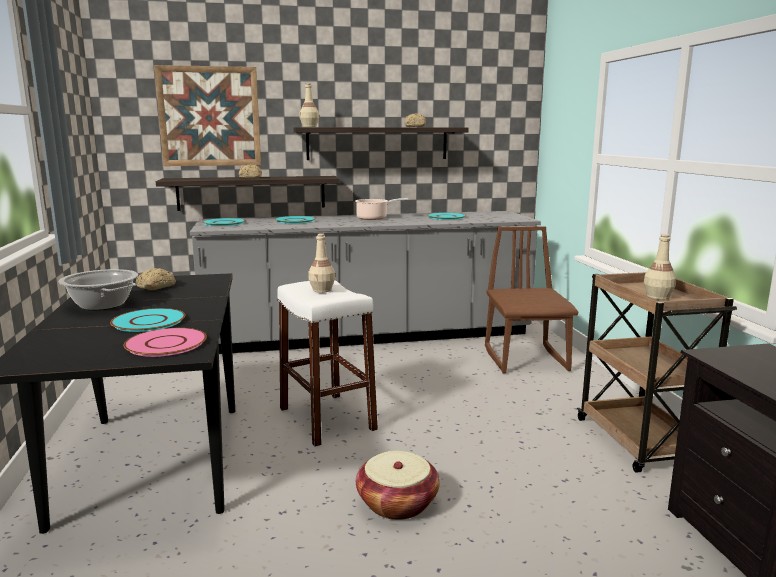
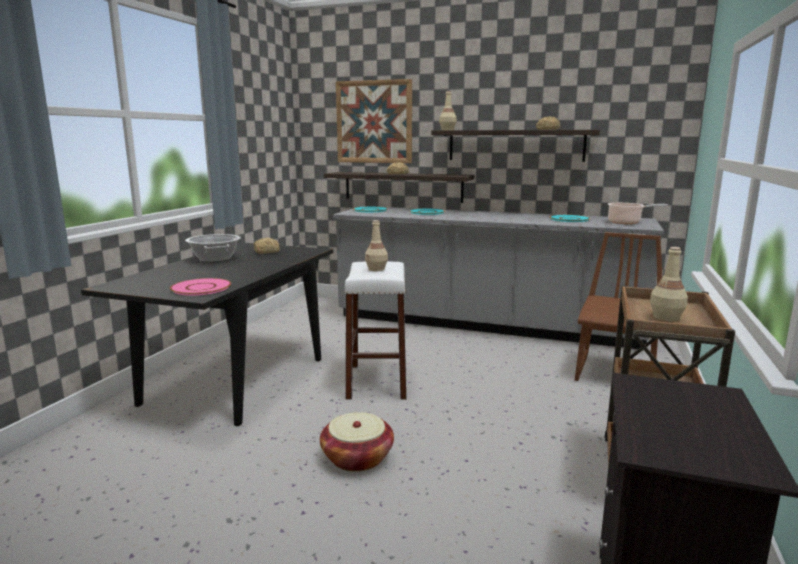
camera: 30 degrees right, 0 degrees up
(148, 321) = (219, 273): turquoise plate -> none
(374, 218) = (497, 215): cooking pot -> cooking pot (626, 222)

